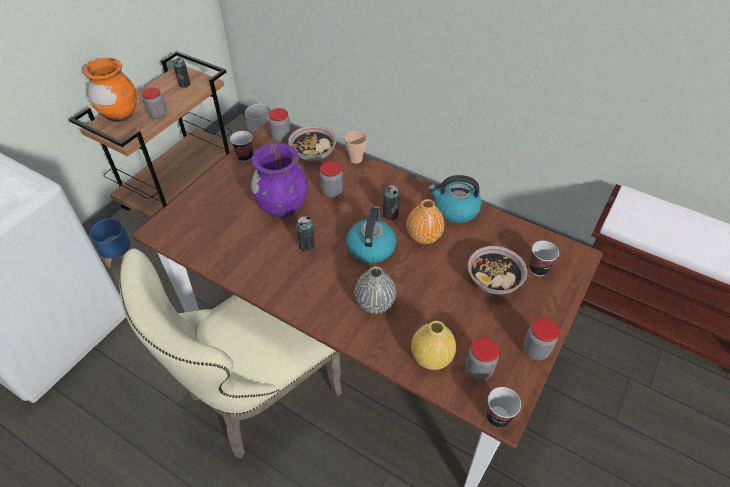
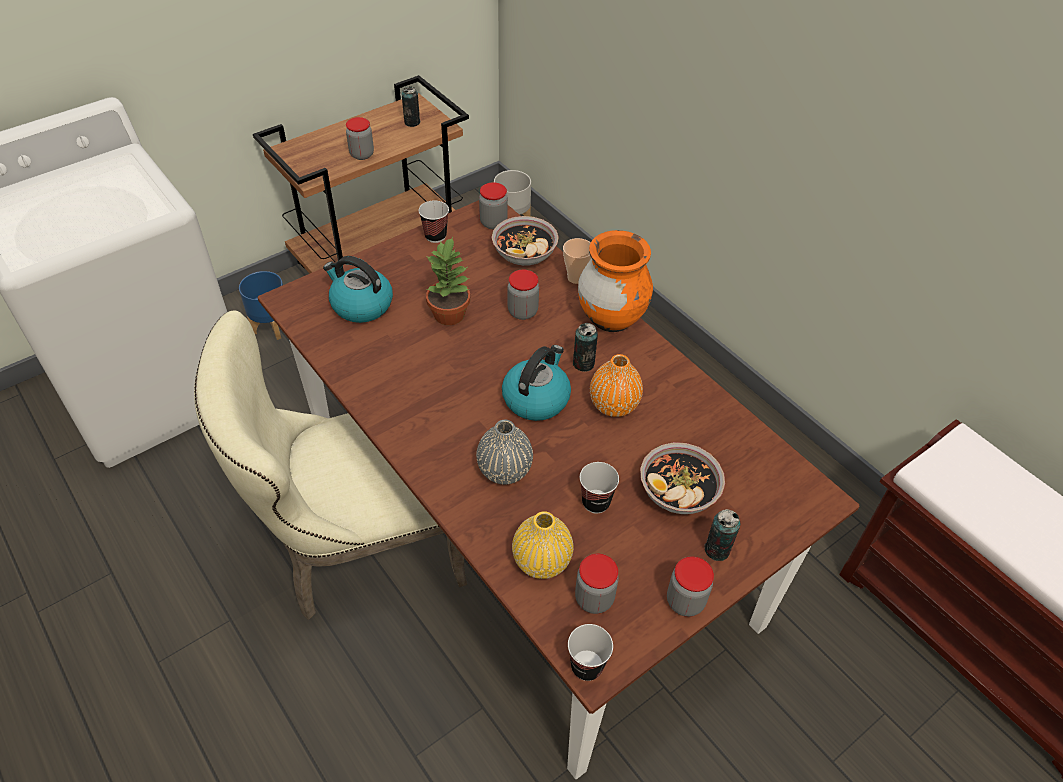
camera: 20 degrees right, 0 degrees up
(120, 115) = (317, 143): orange vase -> orange vase (611, 318)
(282, 207) = (450, 314): purple vase -> potted plant
(306, 246) = (456, 371): can -> can (717, 550)
(455, 210) = (675, 383): kettle -> kettle (361, 305)
(538, 269) = (749, 497): cup -> cup (596, 502)

